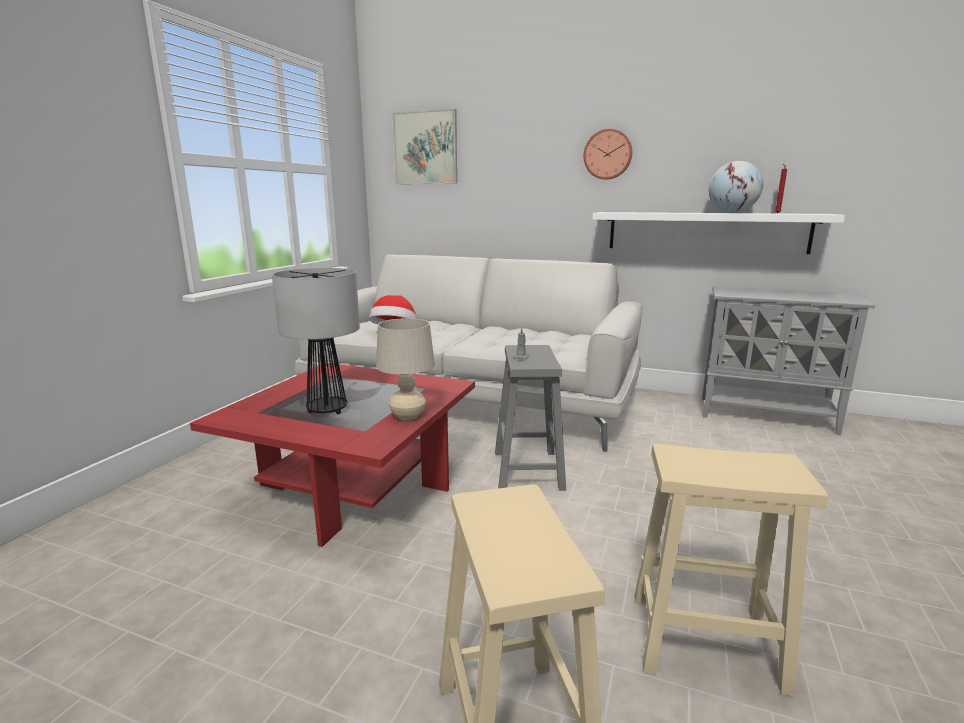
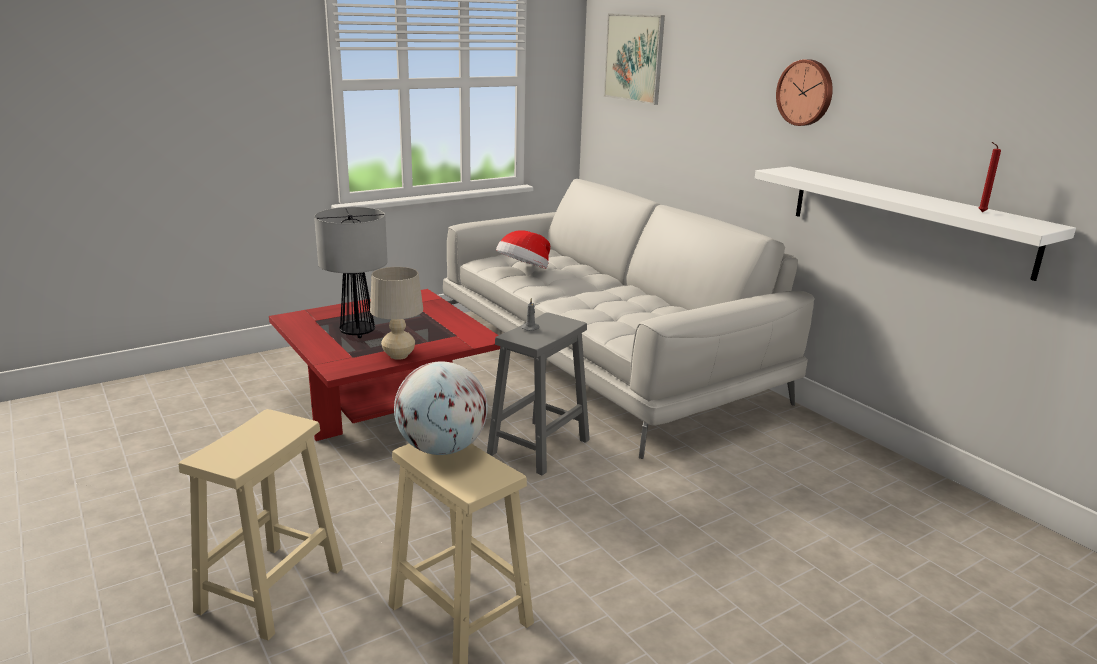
camera: 35 degrees right, 5 degrees up
(732, 213) = (919, 200): globe -> globe (442, 448)
(767, 415) = (924, 495): grey cabinet -> none

